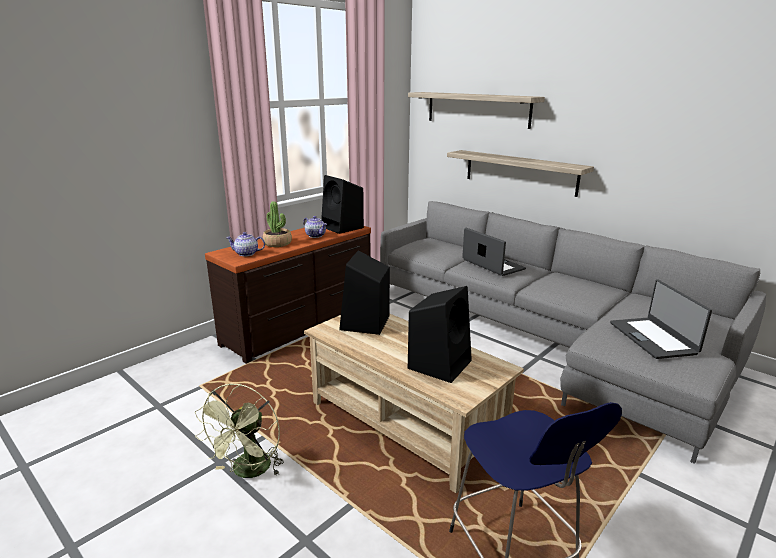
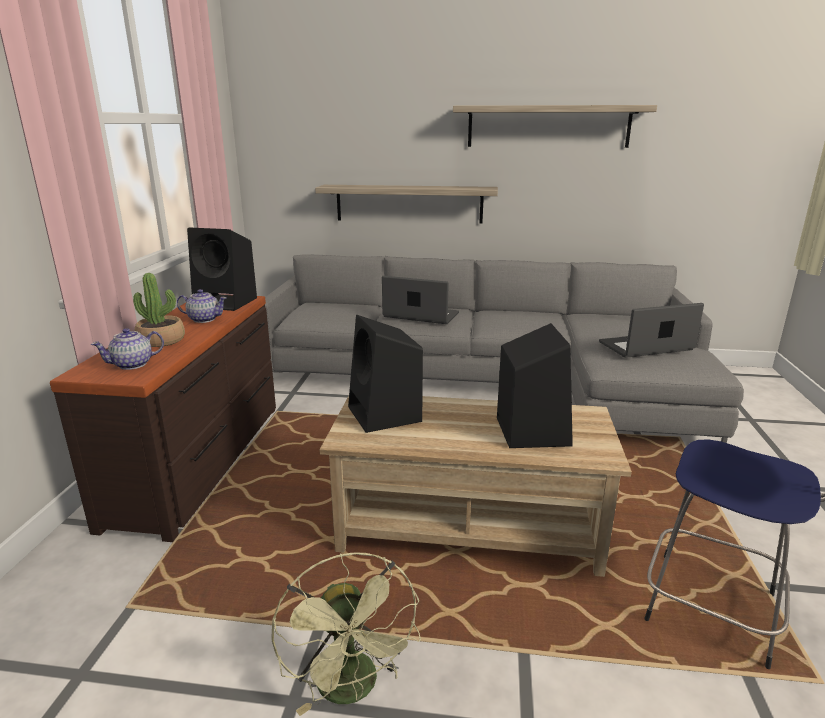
camera: 35 degrees left, 0 degrees up
(477, 109) = (341, 130): shelf -> shelf (548, 126)
(653, 338) = (646, 347): laptop -> laptop turned 120 degrees clockwise

